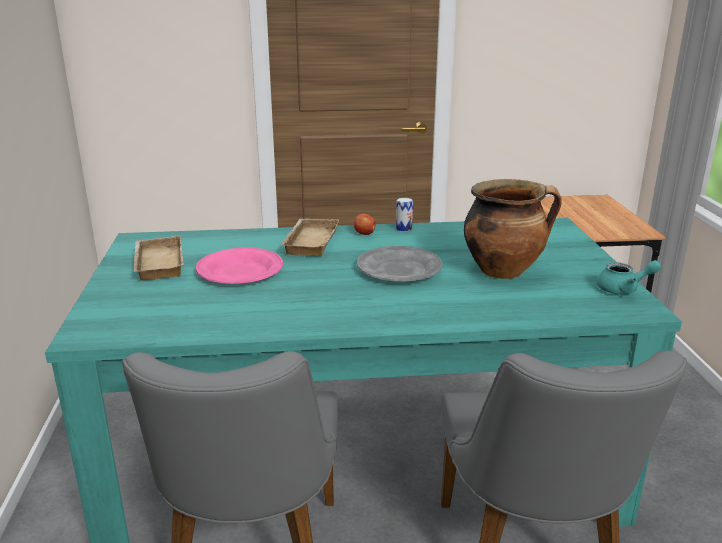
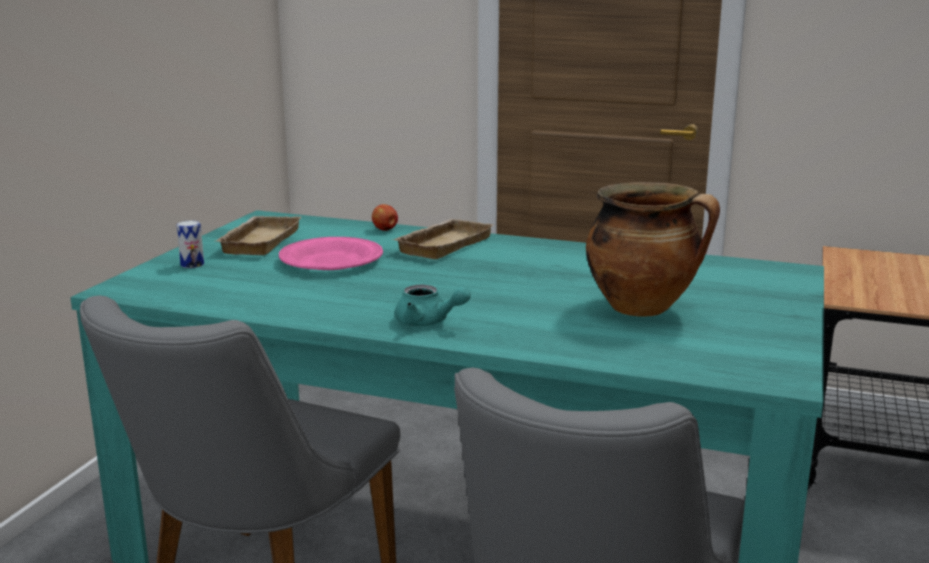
camera: 25 degrees right, 5 degrees down
(365, 234) = (518, 246): apple -> apple (385, 230)
(399, 269) = (511, 285): grey plate -> none
(404, 229) = (573, 247): can -> can (192, 264)
(623, 289) = (785, 354): turquoise teapot -> turquoise teapot (428, 322)

